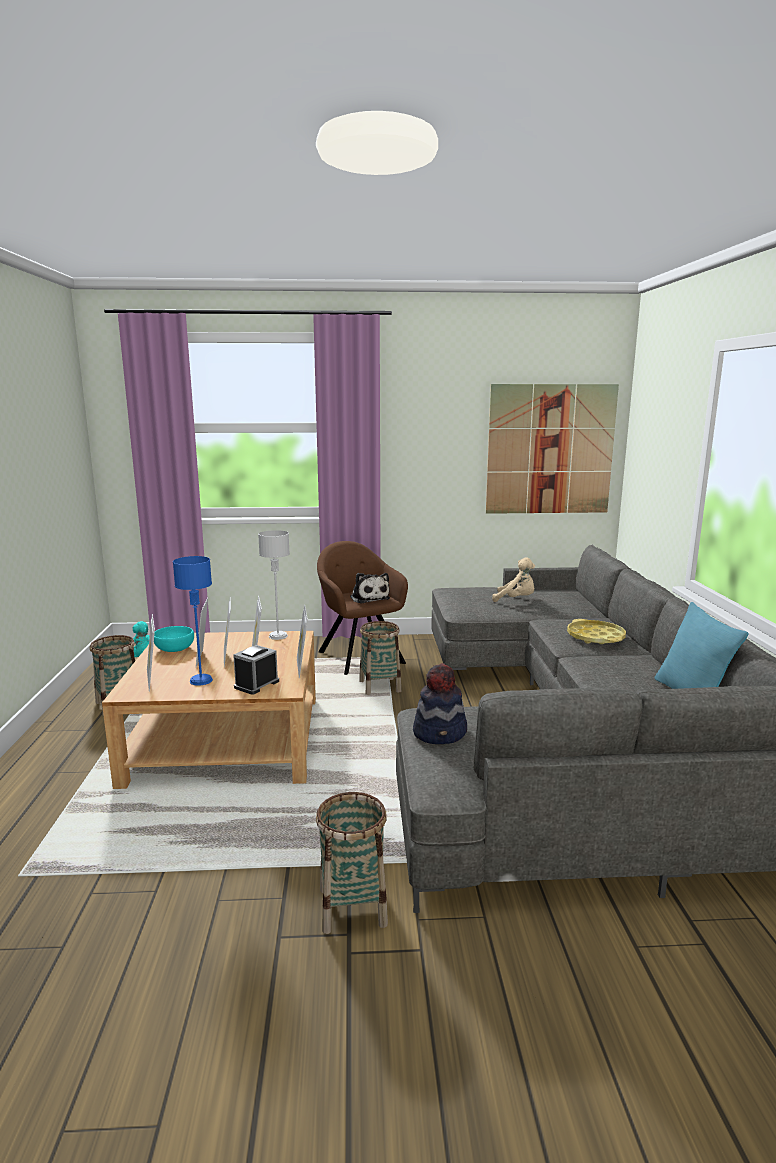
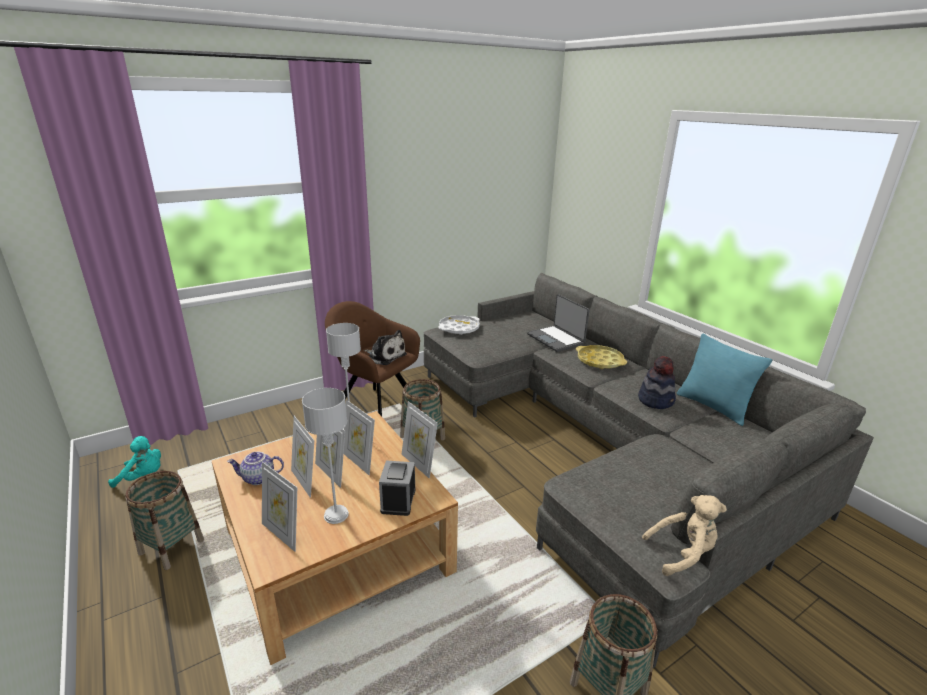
camera: 30 degrees left, 10 degrees up
(174, 649) = (258, 478): turquoise bowl -> teapot
(200, 680) = (335, 515): blue table lamp -> grey table lamp
(440, 733) = (609, 503): hat -> hat (656, 400)
(468, 590) = (459, 328): none -> white tray
(516, 600) = (506, 332): beige plush toy -> beige plush toy (682, 553)
(550, 450) = (502, 193): picture -> none
(568, 613) = (556, 339): none -> laptop

